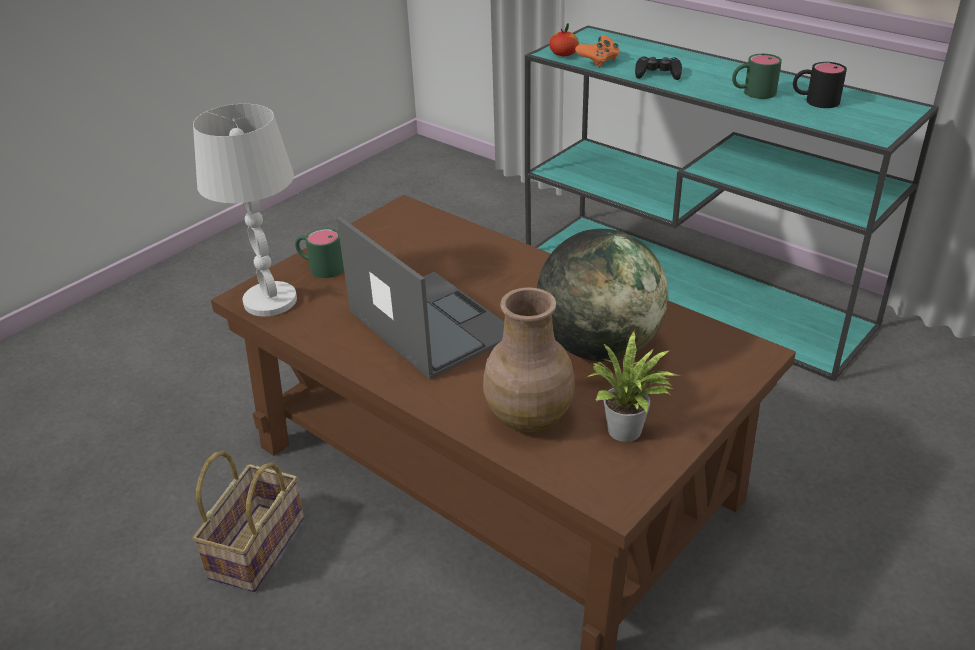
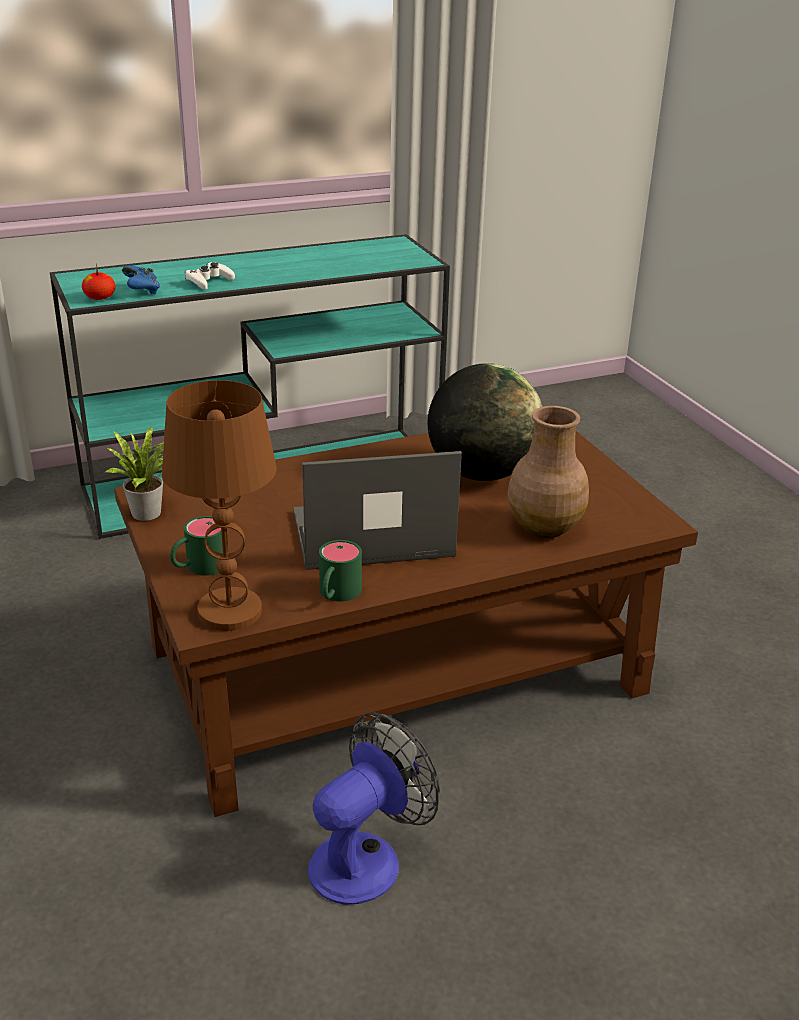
camera: 65 degrees left, 5 degrees down
(256, 545) = (366, 858): basket -> fan
(271, 301) = (230, 611): white table lamp -> brown table lamp
(598, 61) = (142, 291): orange game controller -> blue game controller
(628, 433) = (593, 495): potted plant -> potted plant (150, 512)
(658, 73) = (209, 281): black game controller -> white game controller
(752, 93) = (299, 267): green mug -> green mug (336, 594)
(814, 101) = (344, 257): black mug -> none

